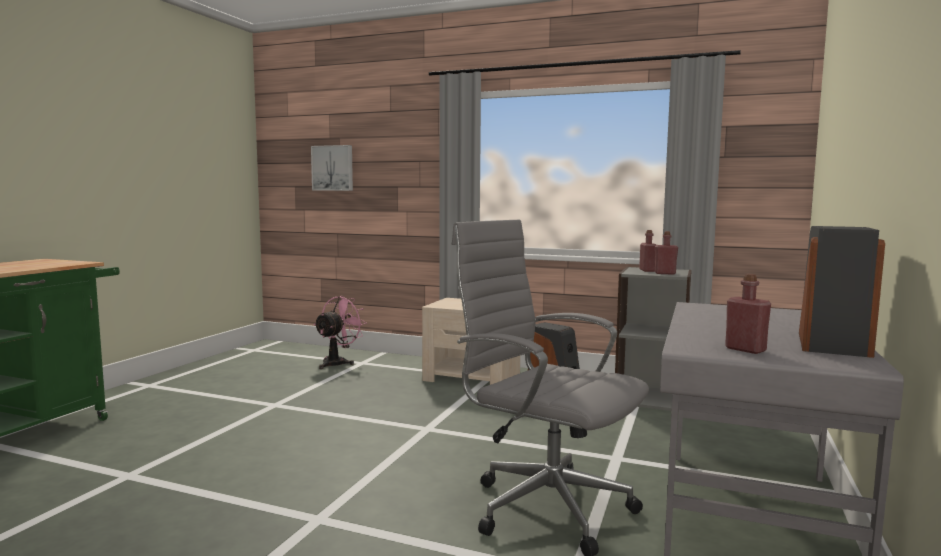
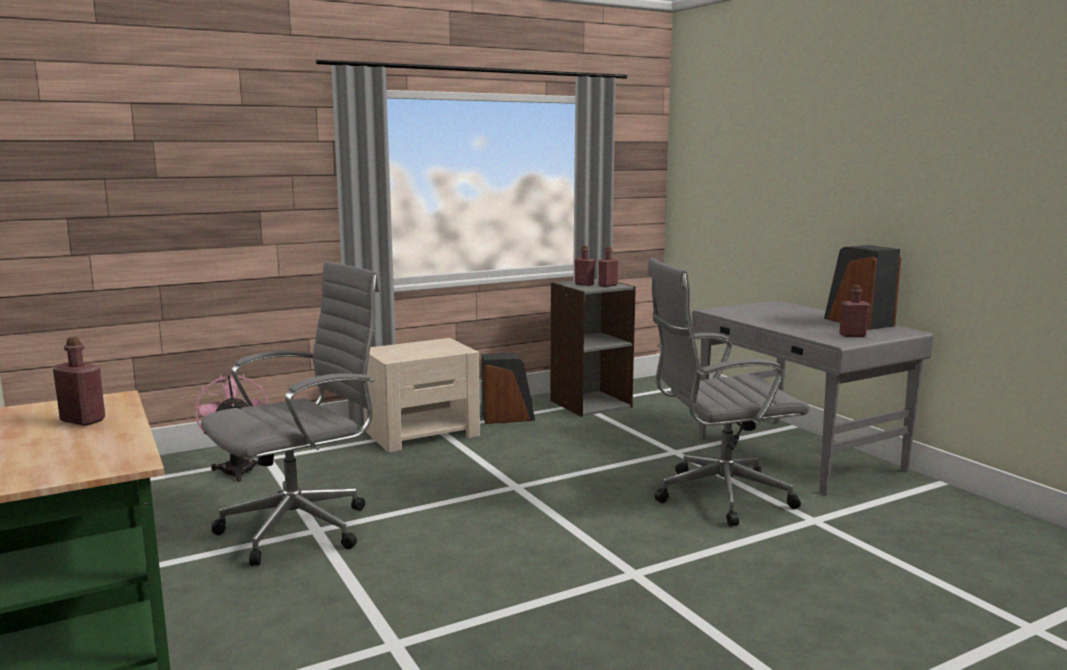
camera: 50 degrees left, 5 degrees up
(30, 265) = (83, 420): none -> red bottle
(274, 401) = (302, 528): none -> grey office chair
(333, 168) = (147, 187): picture -> none

